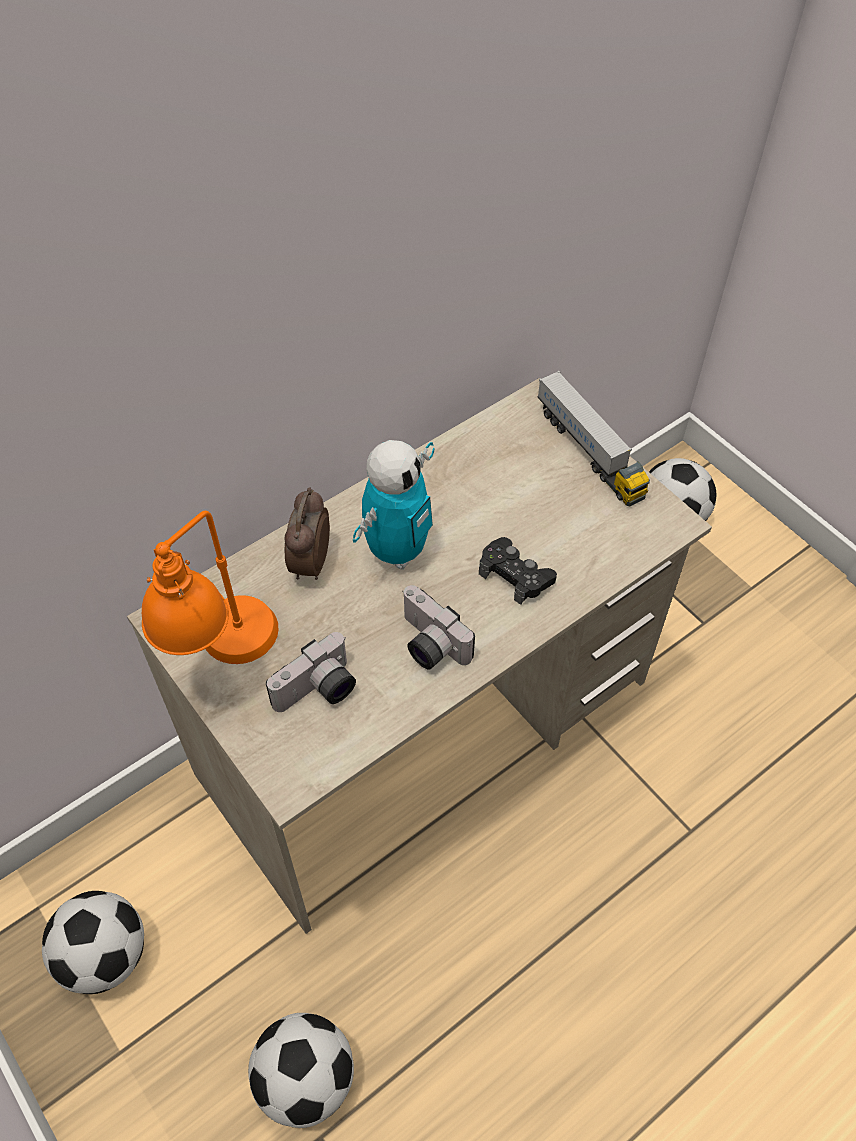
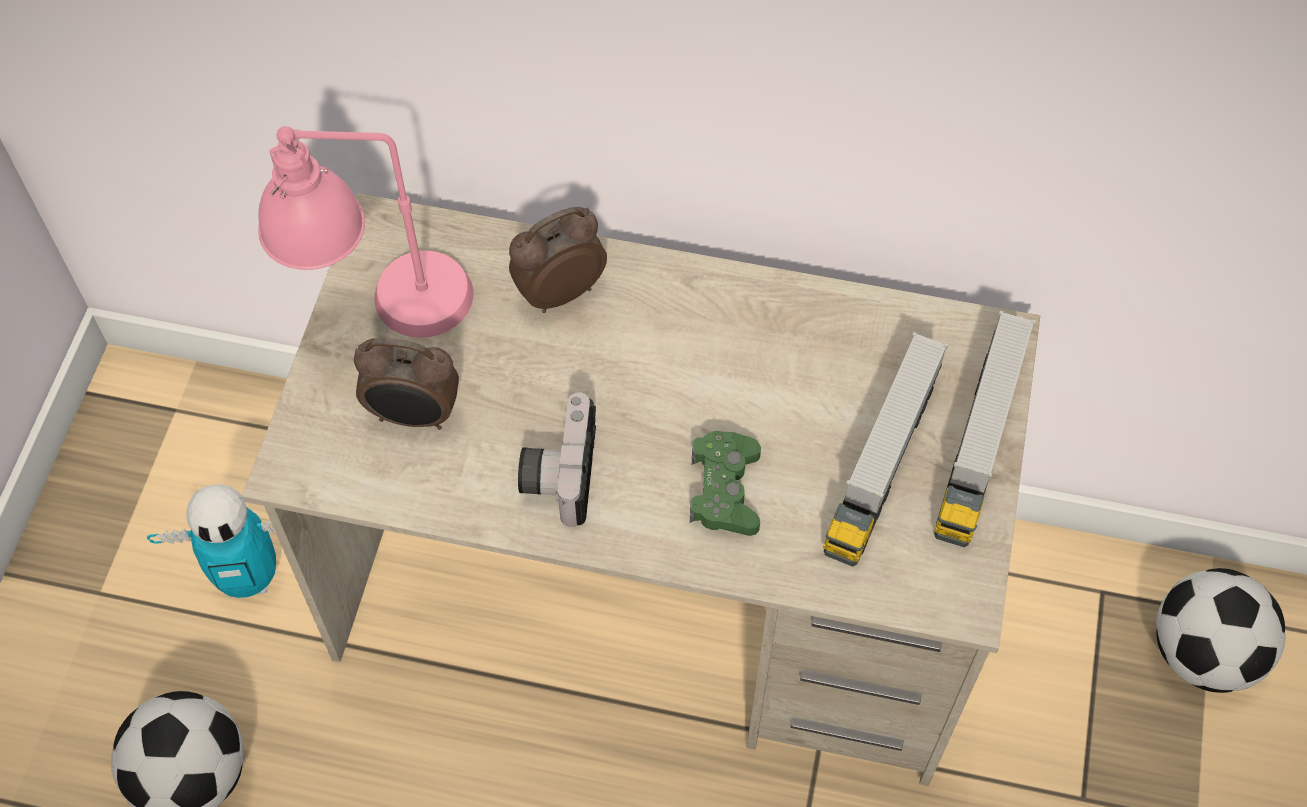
camera: 50 degrees right, 5 degrees up
(105, 955) = (175, 503): football -> none
(225, 659) = (381, 309): orange table lamp -> pink table lamp
(318, 692) = (414, 416): camera -> alarm clock
(397, 551) = (649, 357): toy robot -> toy robot (249, 577)
(515, 575) = (725, 490): black game controller -> green game controller
(563, 498) = (881, 463): none -> toy truck

